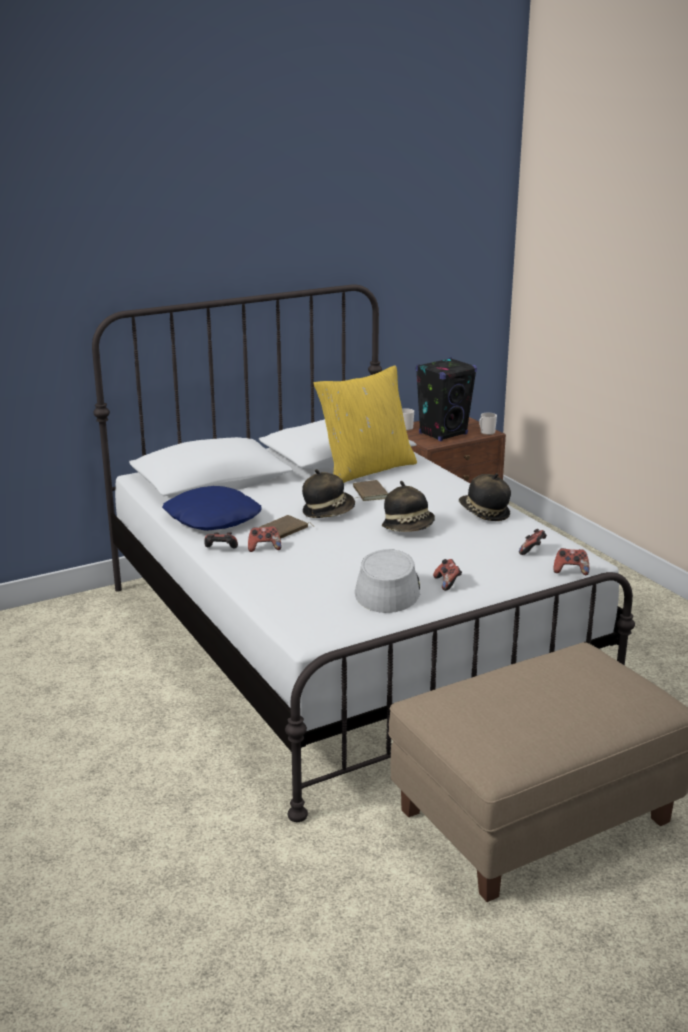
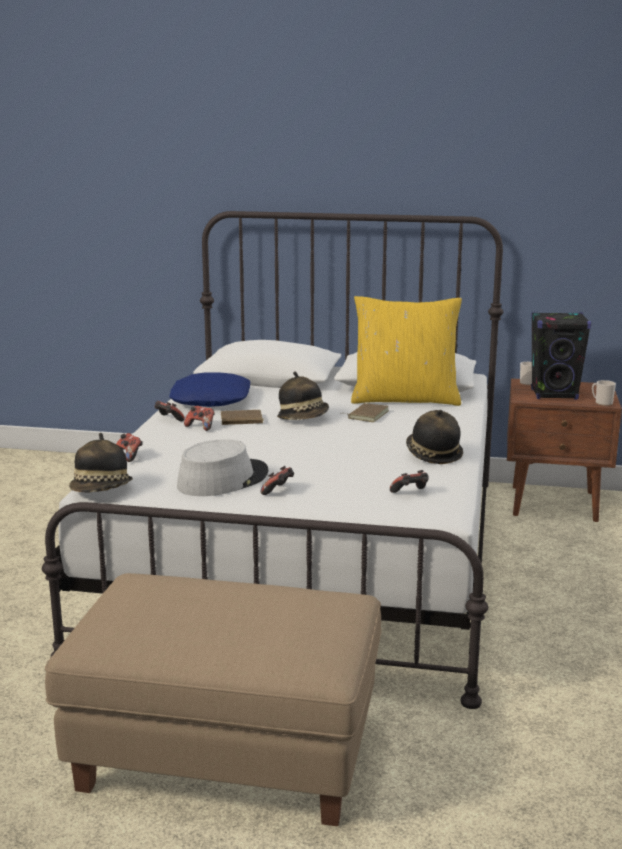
camera: 40 degrees right, 5 degrees down
(409, 528) = (341, 446): hat -> hat (102, 491)
(570, 571) = (406, 517): game controller -> game controller (129, 457)

